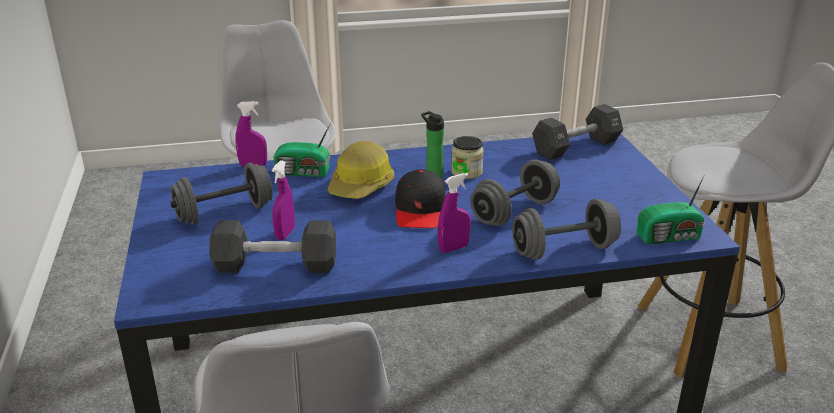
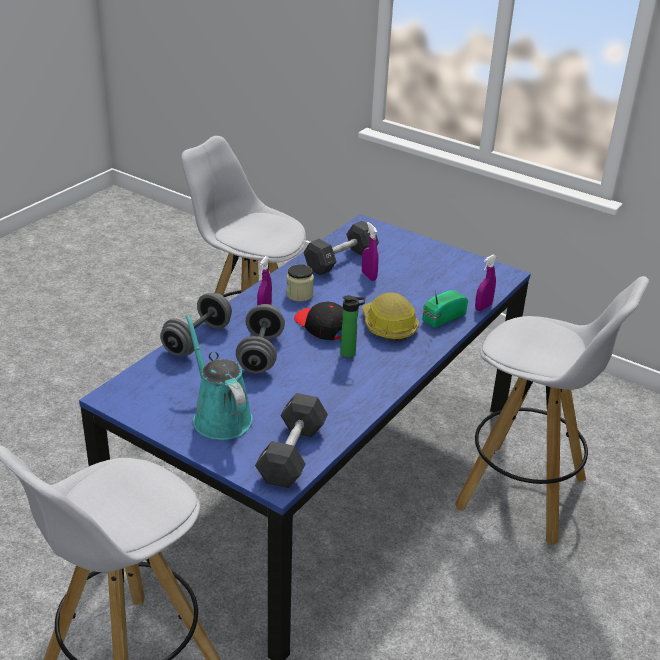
camera: 135 degrees right, 5 degrees up
(224, 213) = (424, 271): grey dumbbell -> none
(466, 172) = (340, 374): jar -> jar (299, 294)
(609, 185) = (219, 416): none -> turquoise watering can
(670, 237) = (134, 384): radio -> none

